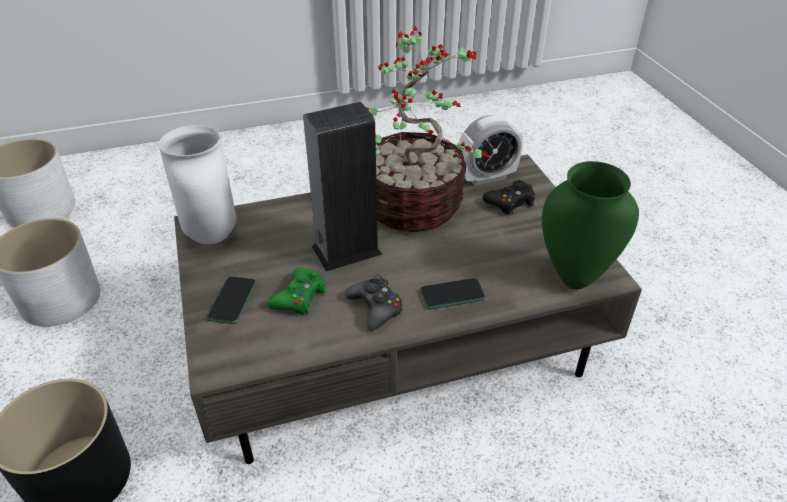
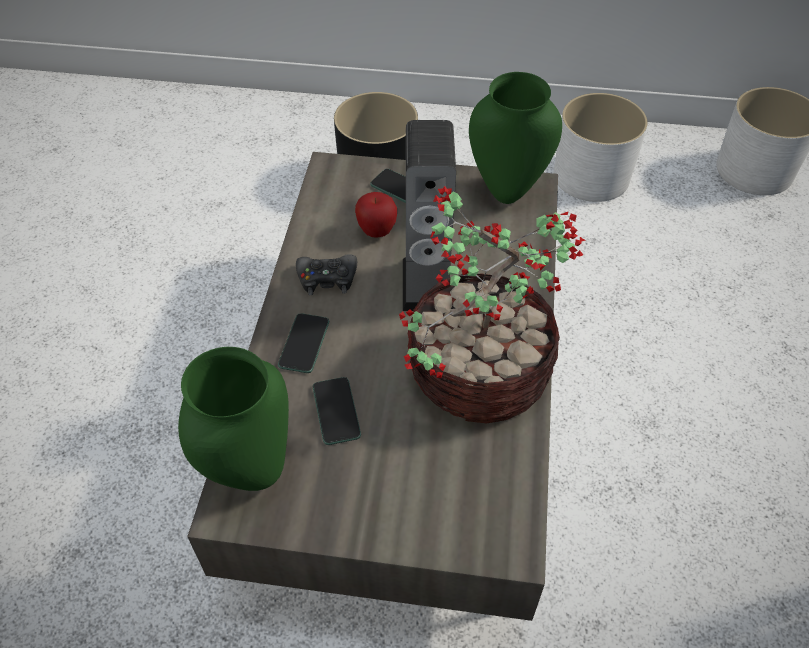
camera: 115 degrees right, 10 degrees up
(213, 236) = (506, 193): white vase -> green vase
(299, 297) = (376, 231): green game controller -> apple
(486, 177) = (501, 486): alarm clock -> none
(495, 256) = (336, 411): none -> phone
(510, 202) = (428, 484): black game controller -> none

